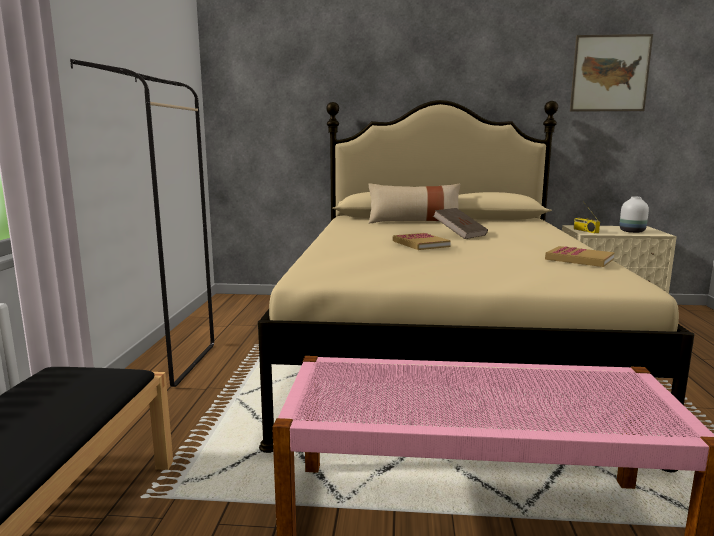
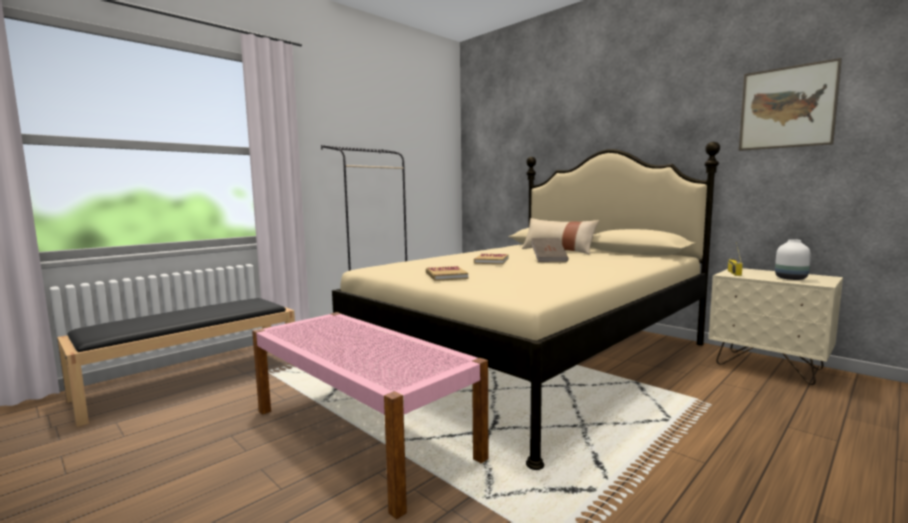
camera: 40 degrees right, 5 degrees down
(579, 259) = (563, 281): book -> book (446, 276)

